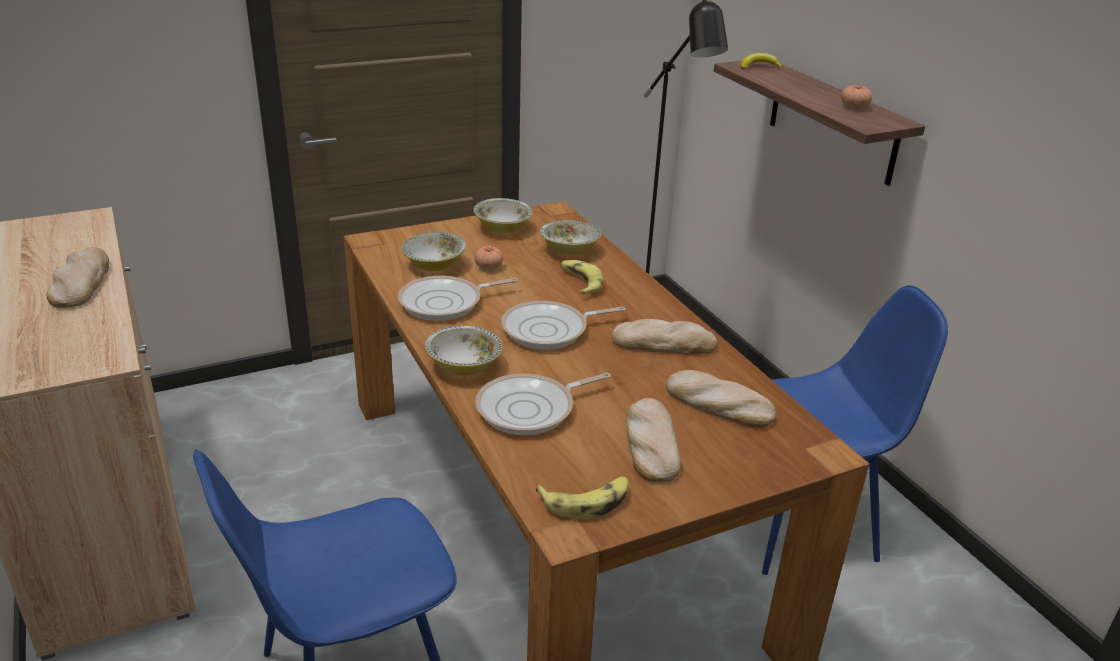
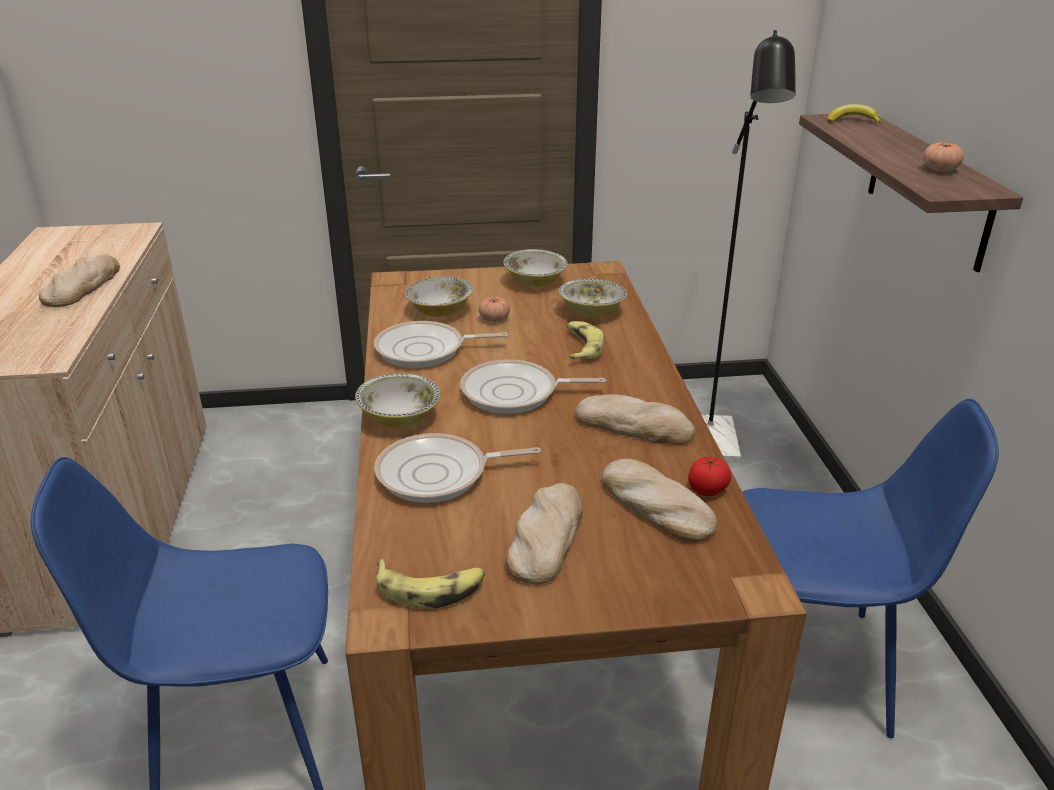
camera: 20 degrees right, 0 degrees up
(749, 385) = (707, 490): none -> tomato

